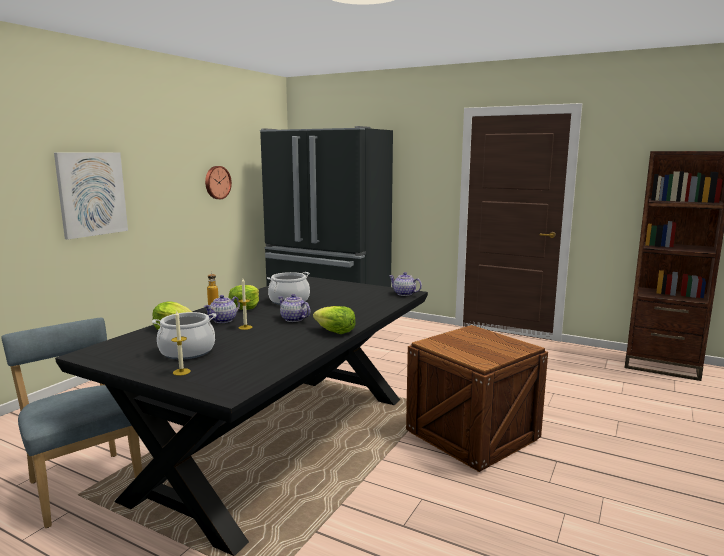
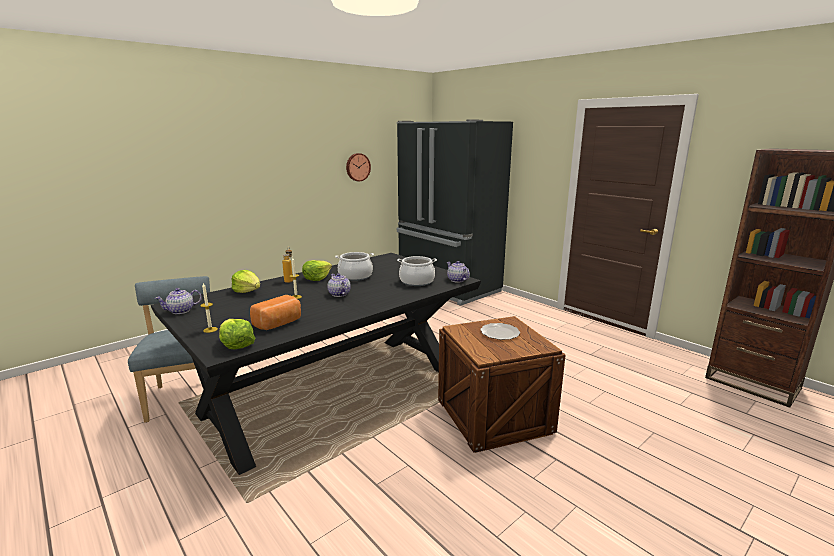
camera: 20 degrees right, 5 degrees up
(91, 194) = (244, 177): picture -> none
(187, 351) = (233, 312): cooking pot -> cooking pot (416, 281)
(223, 320) = (288, 288): teapot -> teapot (181, 311)
(261, 355) = (279, 323): none -> bread
(335, 331) = (357, 310): lettuce -> lettuce (236, 345)
(475, 341) = (500, 333): none -> plate

